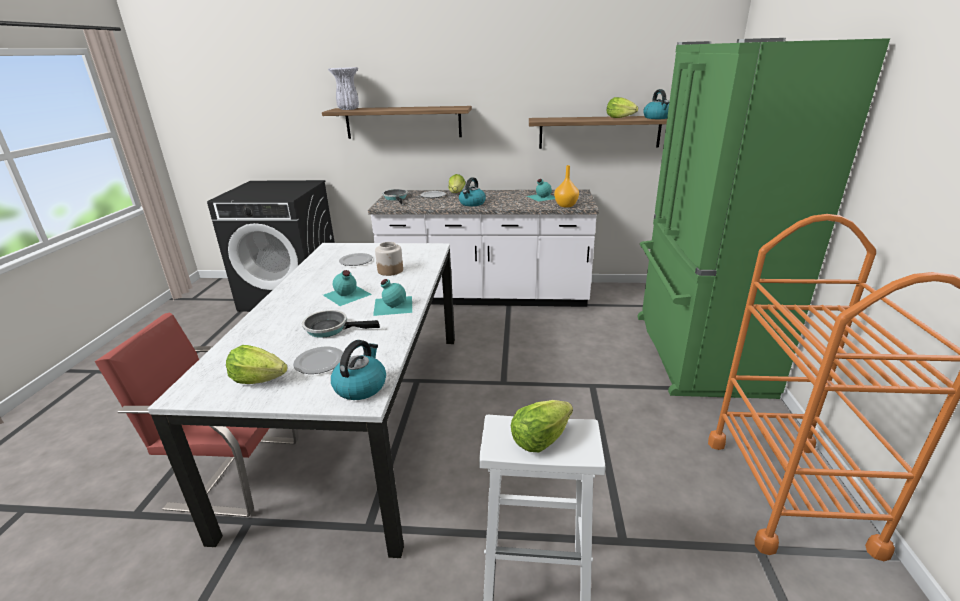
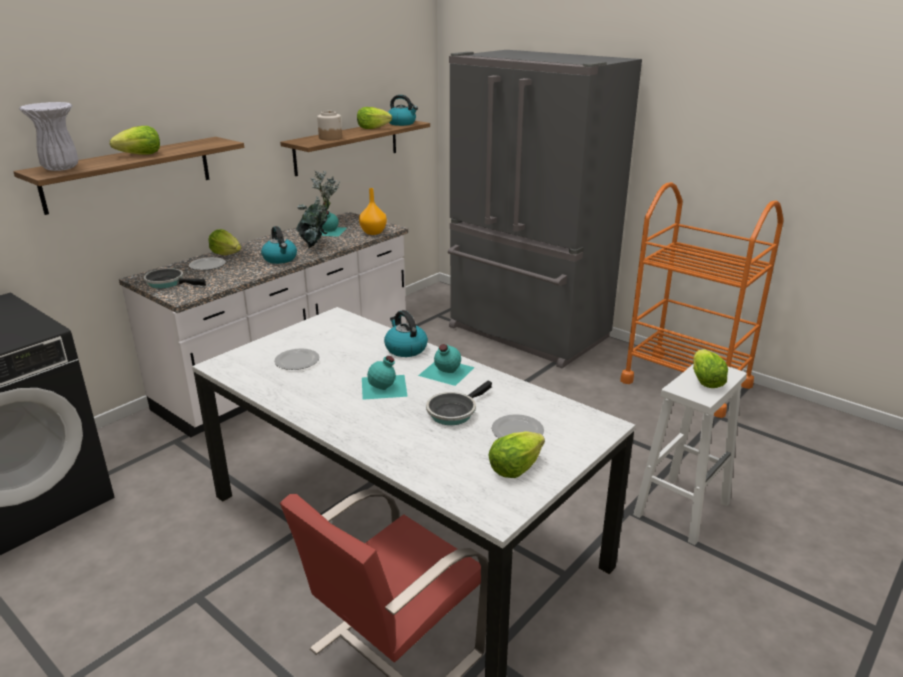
camera: 55 degrees left, 0 degrees up
(360, 386) = (582, 422): kettle -> kettle (405, 349)
(390, 270) = (358, 351): jar -> jar (330, 138)
(399, 108) = (141, 155): none -> lettuce
(509, 203) = (318, 247): none -> potted plant
(695, 353) = (526, 333): green fridge -> grey fridge

